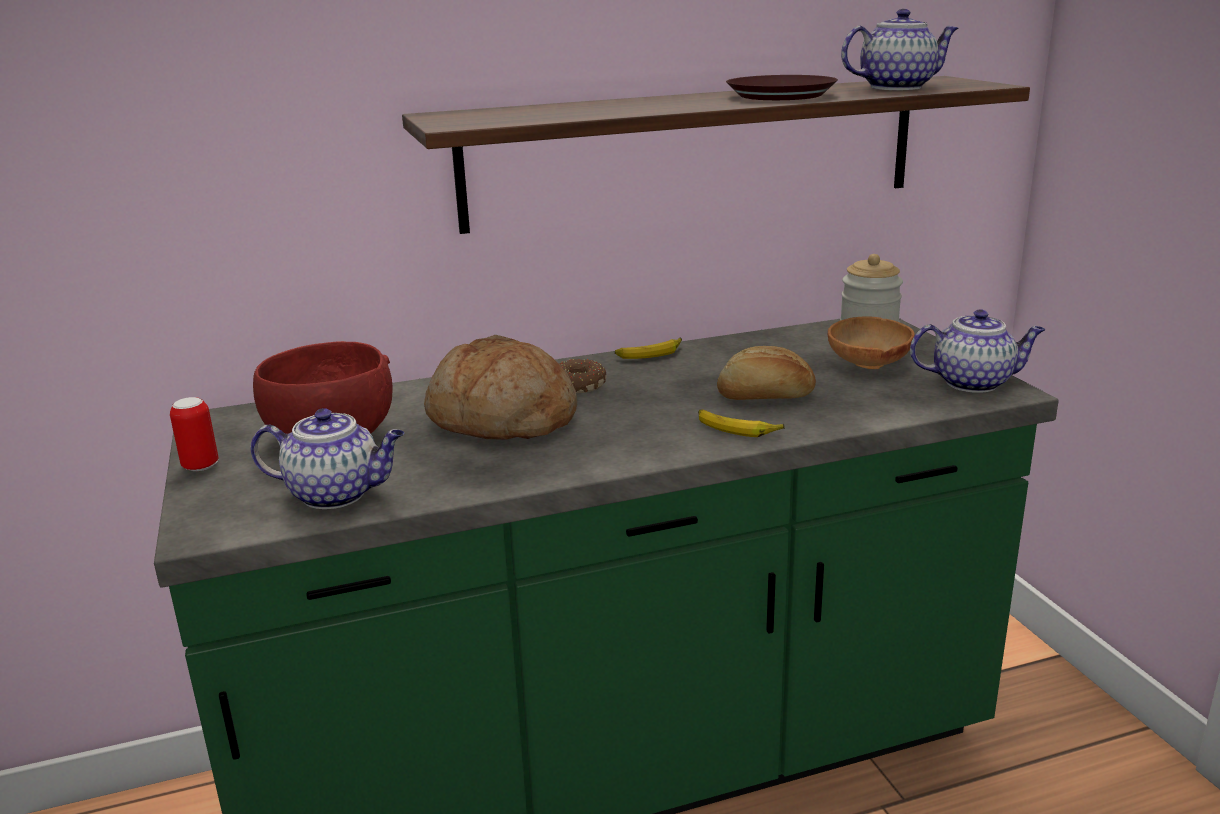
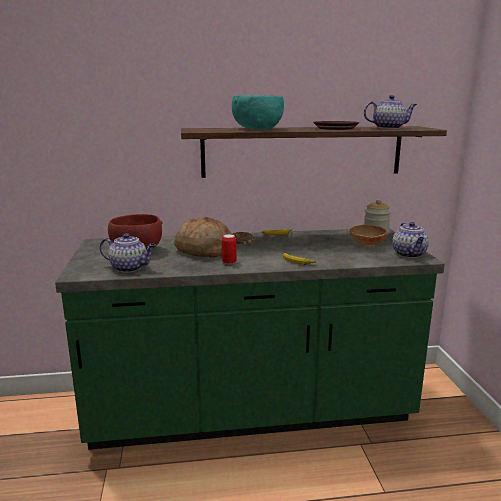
camera: 10 degrees right, 5 degrees down
(200, 466) = (85, 255): can -> can (229, 262)
(598, 107) = (257, 129): none -> turquoise bowl
(766, 397) = (316, 252): bread -> none
(973, 382) = (409, 254): teapot -> teapot turned 75 degrees clockwise

